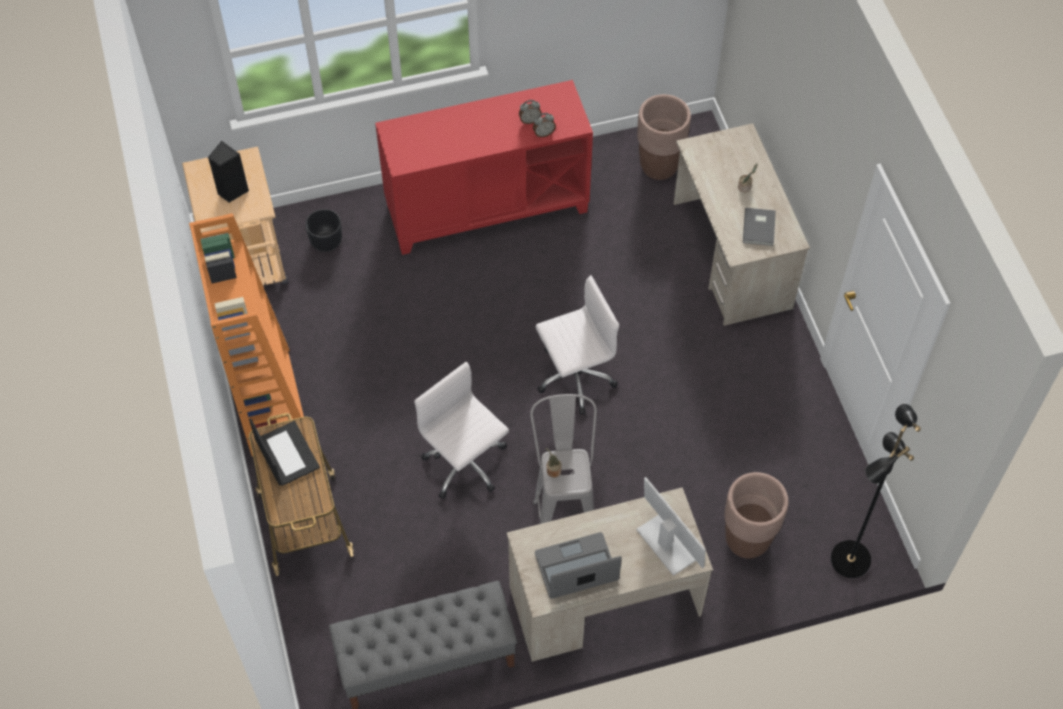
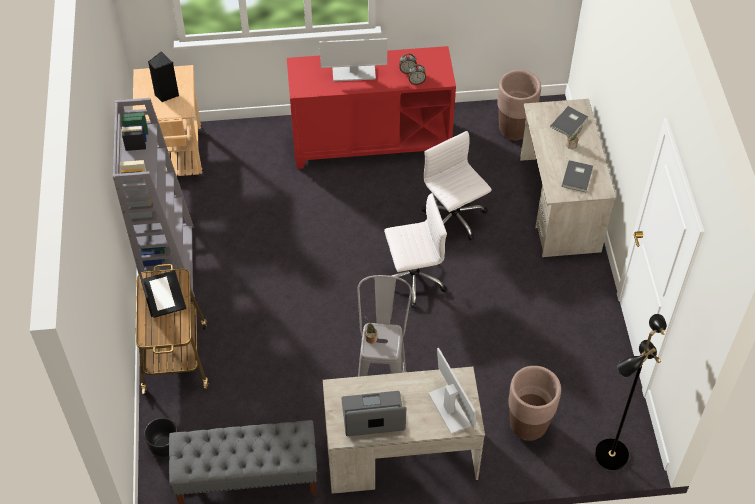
camera: 10 degrees right, 5 degrees down
(269, 400) = (169, 262): orange bookcase -> grey bookcase
(326, 241) = (240, 151): black planter -> black planter (164, 446)
(463, 132) = (353, 73): none -> monitor
(465, 465) = (312, 333): white office chair -> white office chair (454, 220)
(737, 158) = (570, 123): none -> grey book

